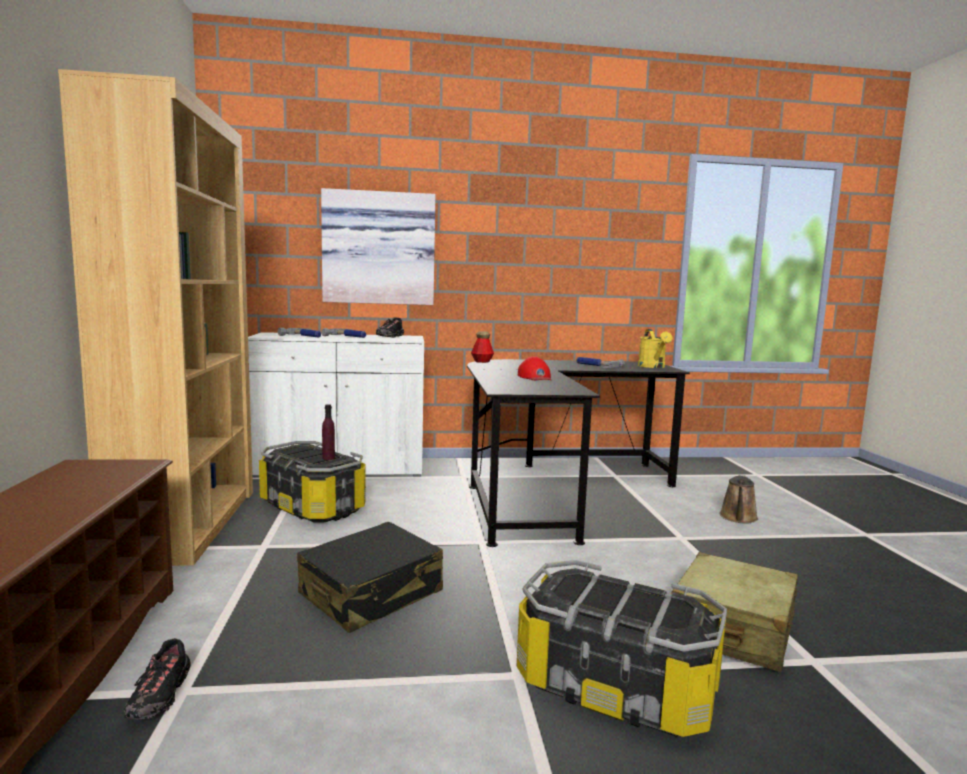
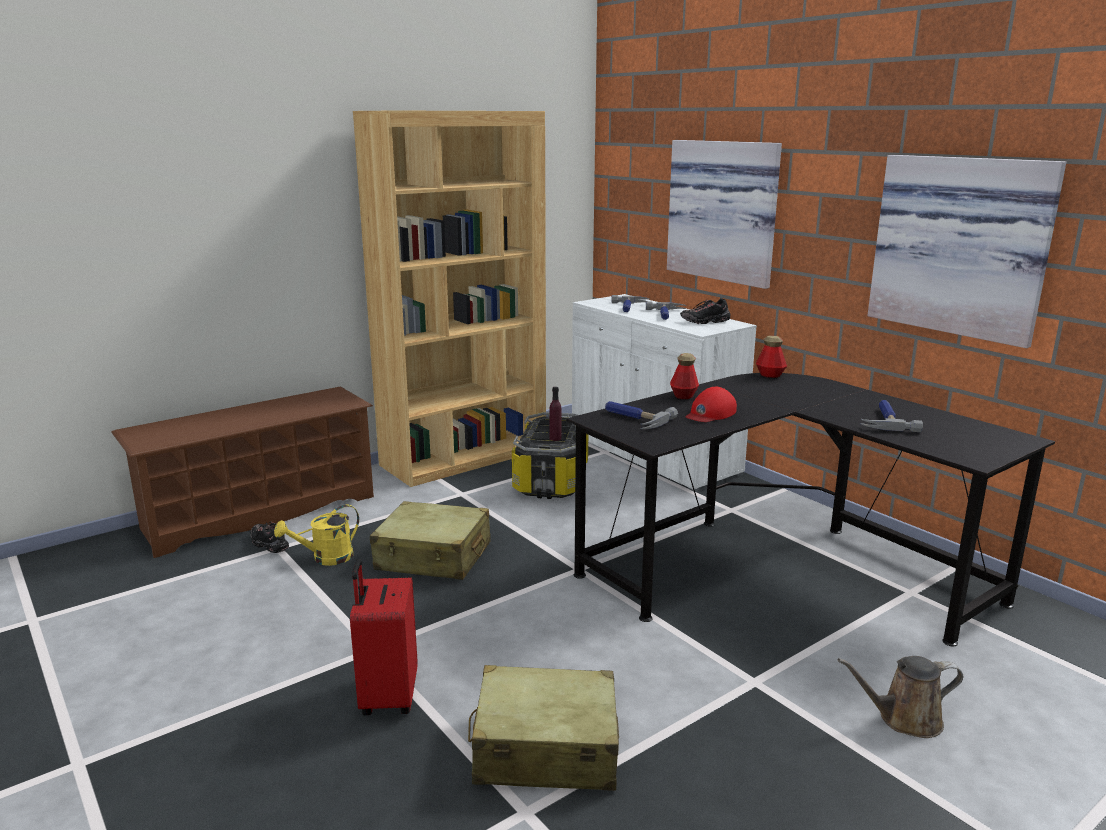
camera: 60 degrees right, 10 degrees up
(160, 696) = (269, 545): black shoe -> black shoe turned 75 degrees clockwise
(371, 593) = (433, 557): black suitcase -> beige suitcase
(490, 374) = (683, 396): none -> bottle
(519, 386) = (633, 419): none -> hammer
(574, 261) = (961, 246): none -> picture
(615, 687) = (387, 696): storage box -> red suitcase
(653, 367) = (978, 447): yellow watering can -> yellow watering can (325, 558)

